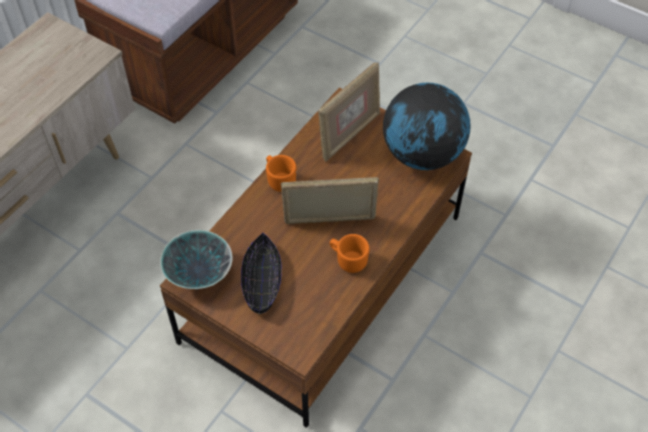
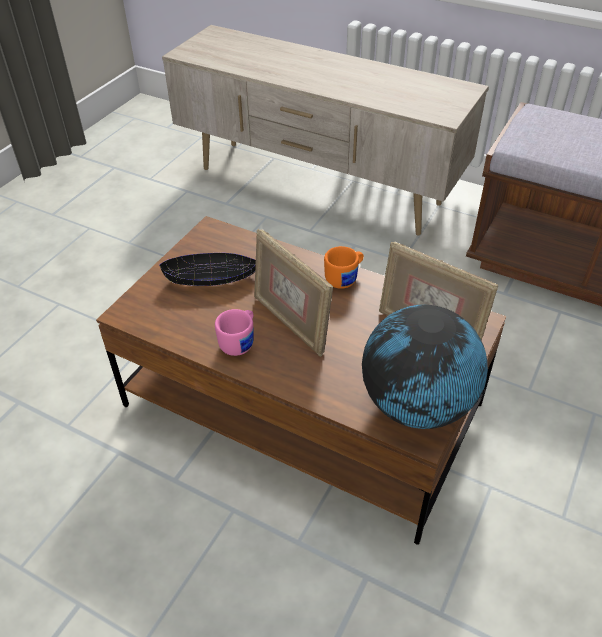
camera: 85 degrees right, 10 degrees down
(198, 274) = (217, 236): bowl -> none
(330, 222) = (291, 323): picture frame -> picture frame turned 150 degrees clockwise
(348, 259) = (240, 342): orange mug -> pink mug

